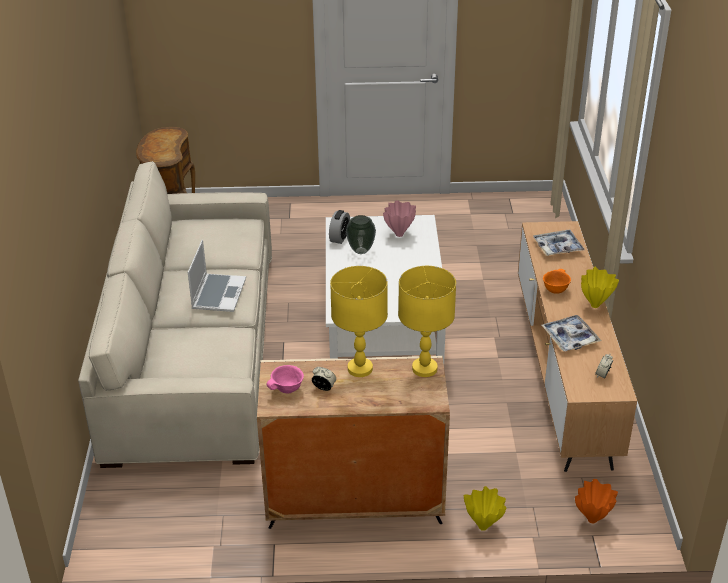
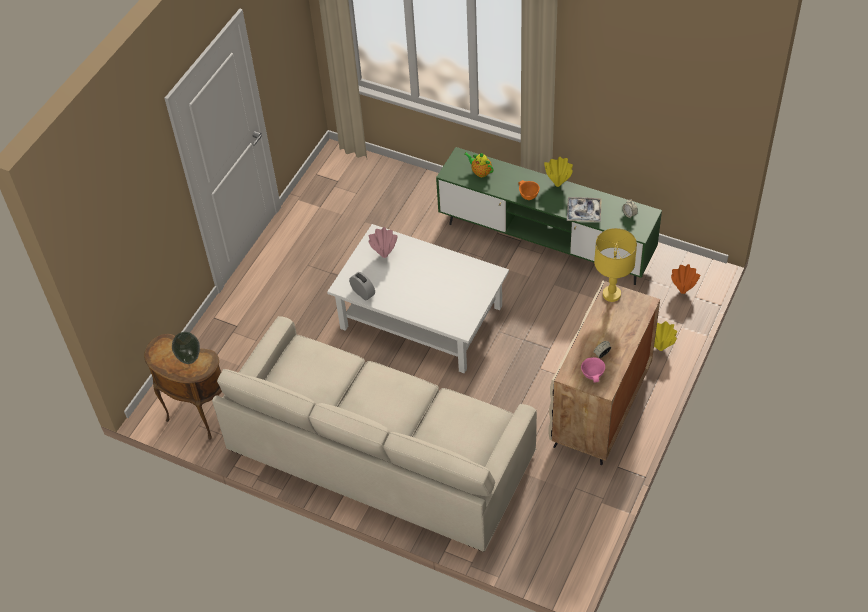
camera: 60 degrees left, 15 degrees up
(218, 294) = (392, 394): laptop -> none
(360, 368) = (592, 328): yellow table lamp -> none
(361, 251) = (390, 286): vase -> vase (190, 359)
(557, 247) = (480, 172): tray -> teapot
(563, 375) = (545, 242): brown tv stand -> green tv stand

